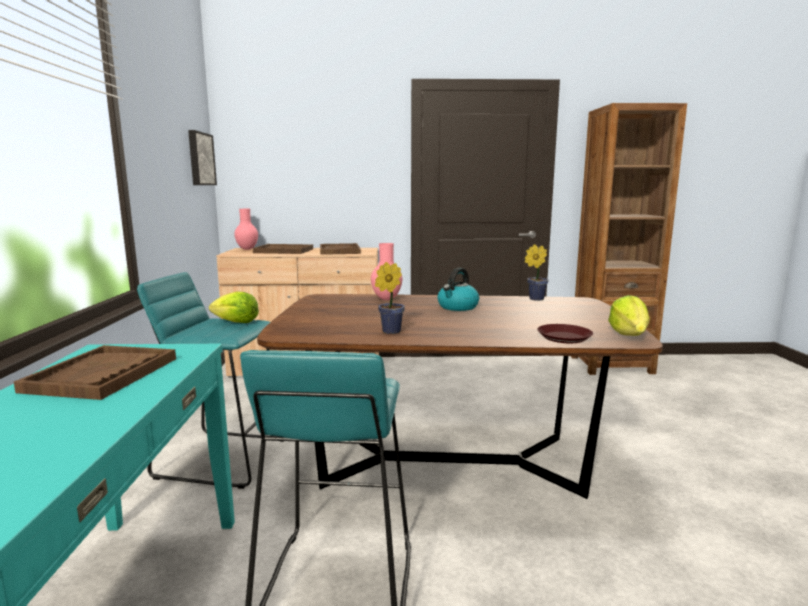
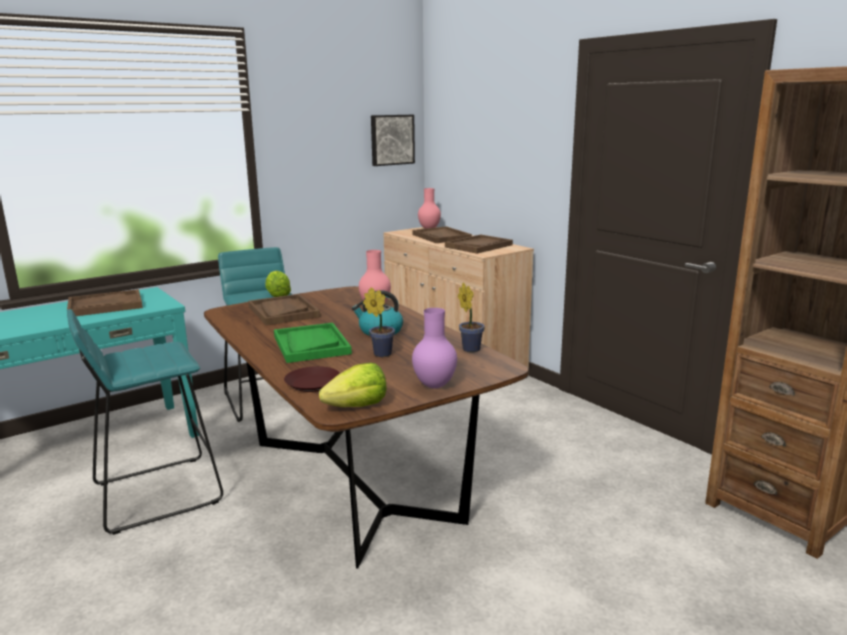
camera: 55 degrees right, 5 degrees up
(338, 319) = (283, 312): none -> brown tray
(389, 332) = (263, 331): potted plant -> potted plant (380, 353)
(459, 325) = (311, 345): none -> green tray
(603, 315) = (433, 386): none -> purple vase

